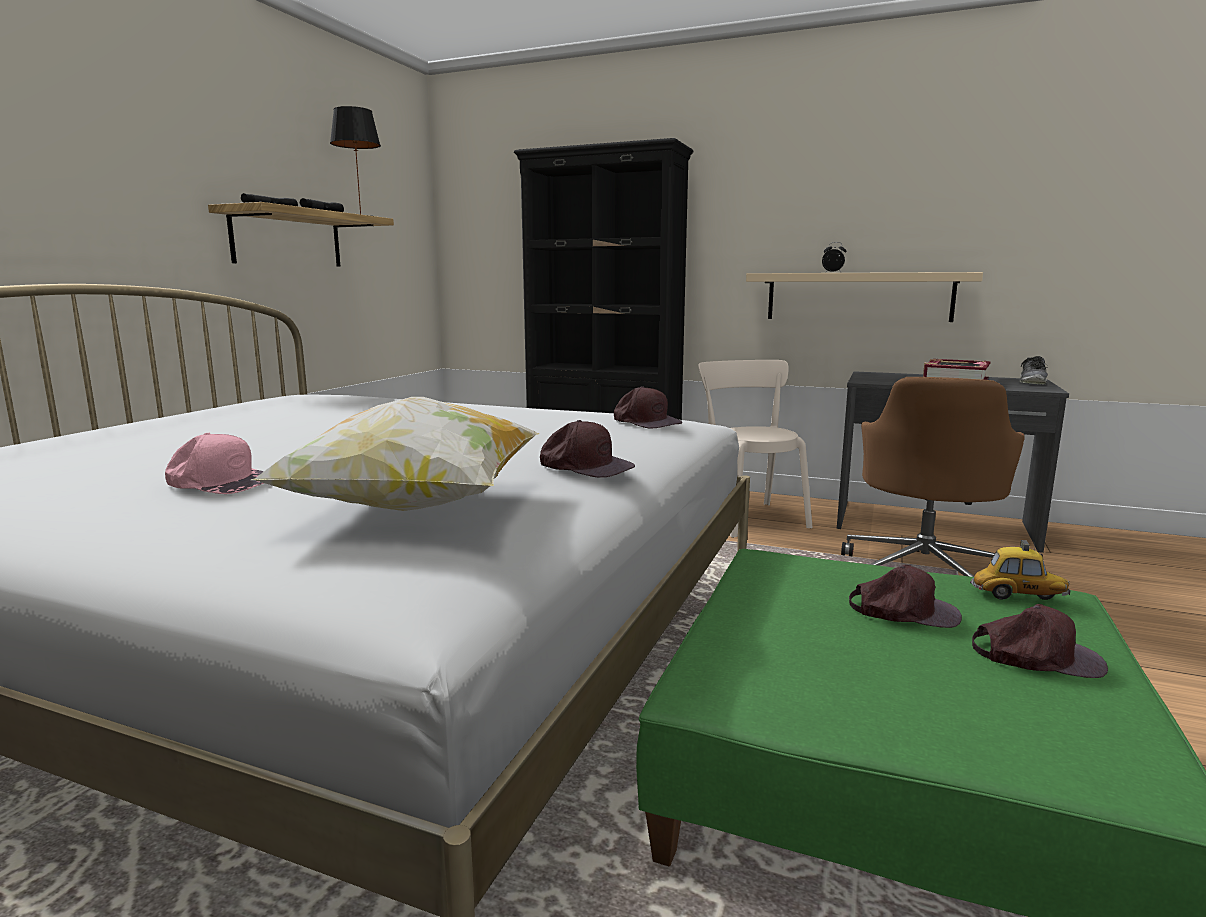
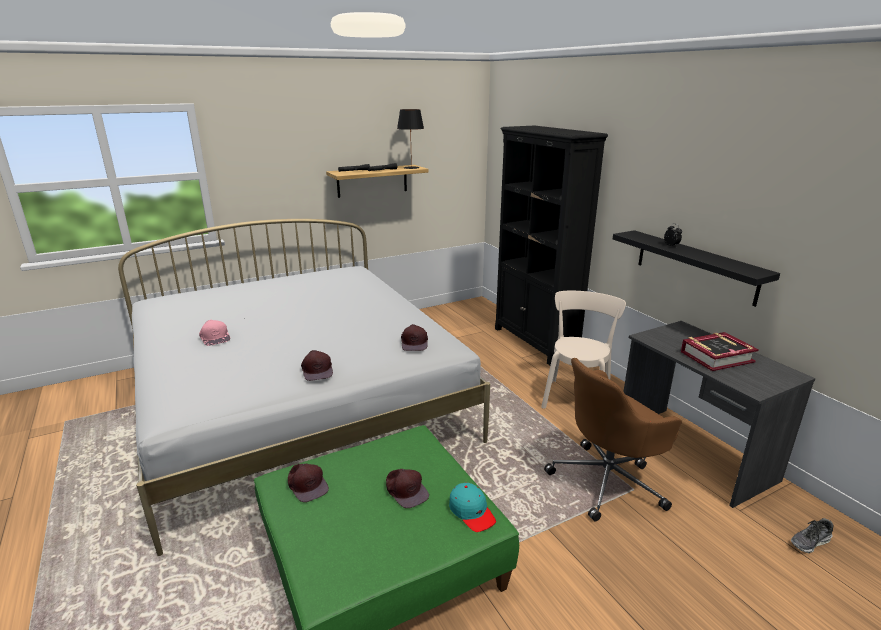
camera: 40 degrees right, 10 degrees up
(416, 508) = (231, 373): pillow -> none
(858, 297) = (695, 266): beige shelf -> black shelf
(1018, 596) = (472, 512): toy car -> turquoise cap
(1032, 382) = (780, 378): shoe -> shoe (810, 542)
(1036, 655) = (407, 538): brown cap -> brown cap (307, 484)

